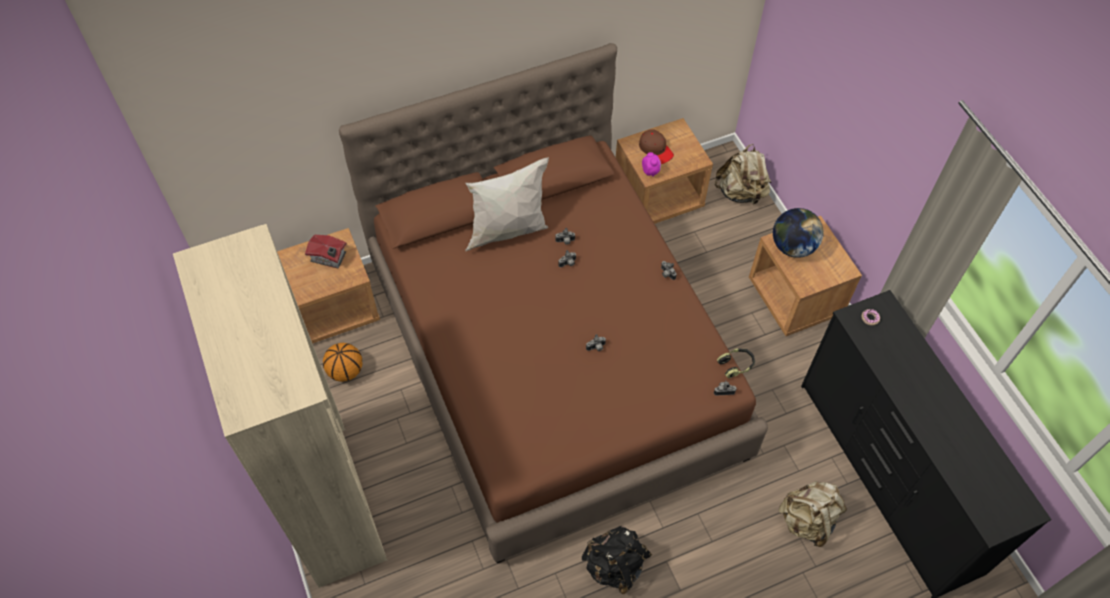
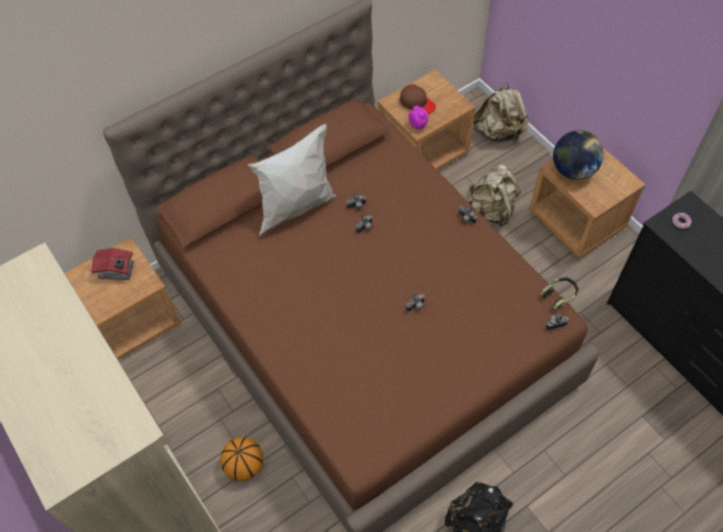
camera: 10 degrees left, 0 degrees up
(345, 371) = (156, 382): basketball -> basketball (244, 465)
(807, 521) = (650, 433): beige backpack -> beige backpack (491, 210)

